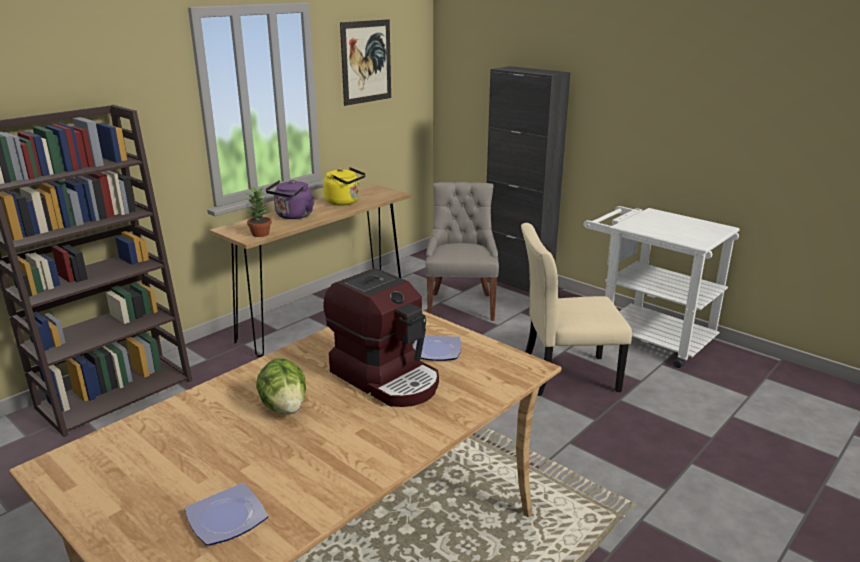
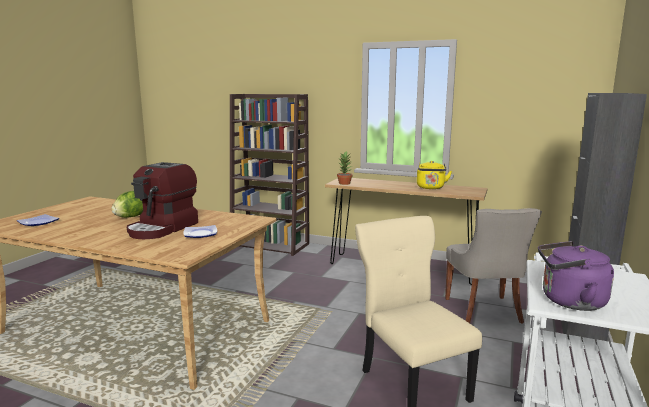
camera: 70 degrees right, 10 degrees down
(293, 216) = (384, 184): purple kettle -> purple kettle (569, 301)
(366, 62) = (513, 88): picture -> none
(461, 305) = (484, 311): grey chair -> grey chair turned 105 degrees clockwise

